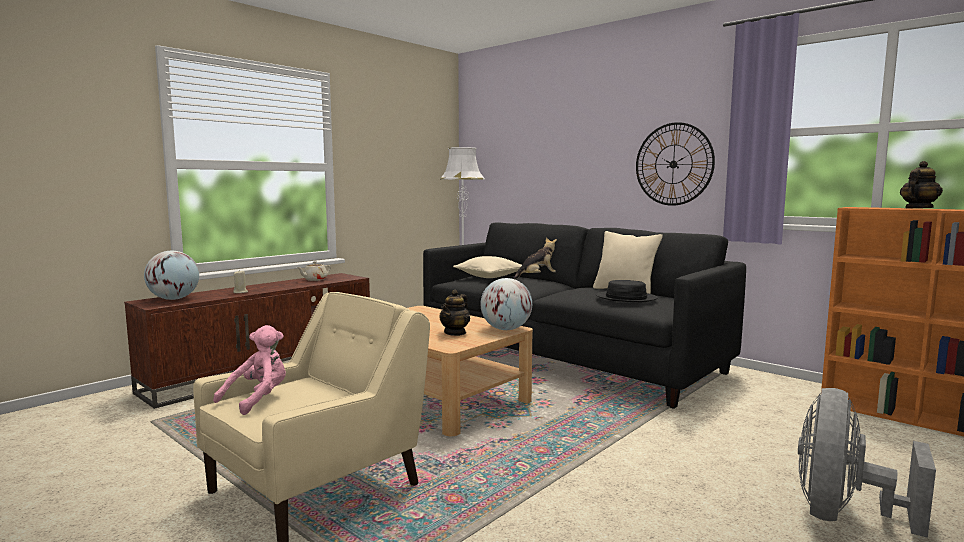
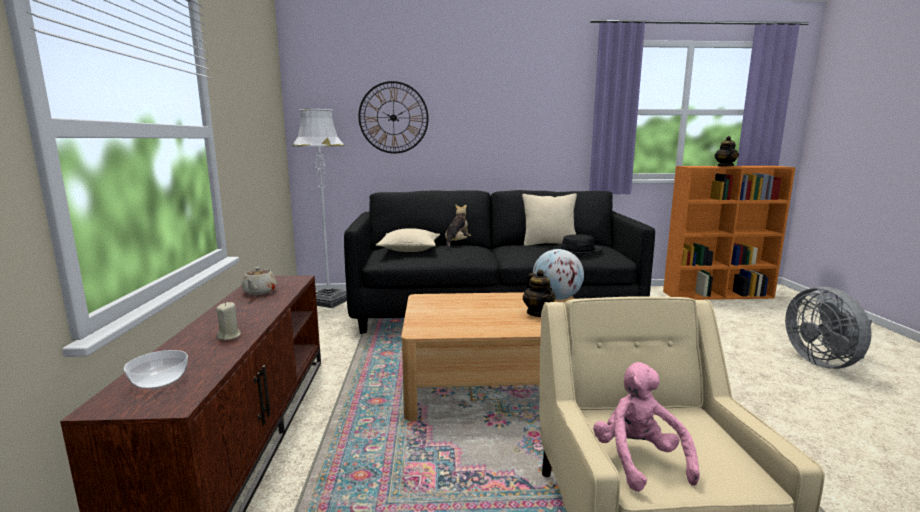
camera: 45 degrees left, 5 degrees up
(174, 299) = (158, 381): globe -> bowl
(673, 164) = (541, 133): wall clock -> wall clock (393, 117)

